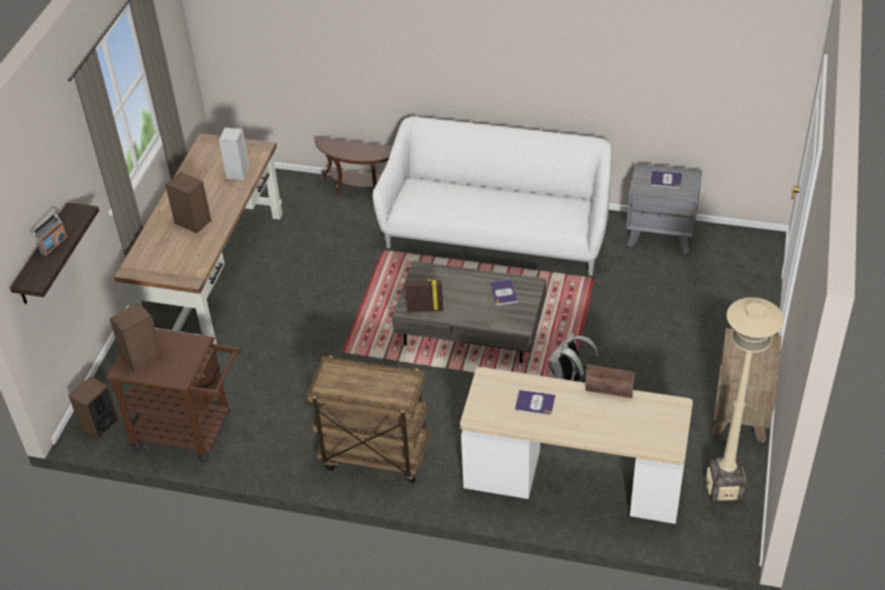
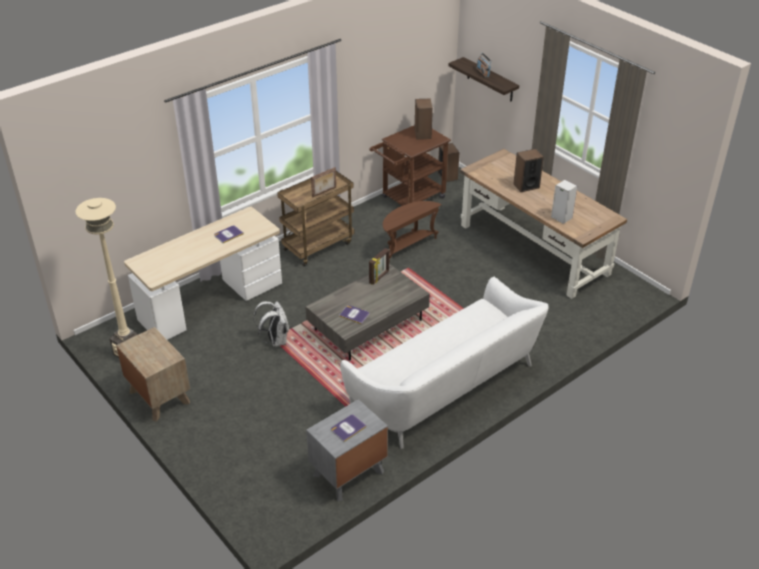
camera: 125 degrees right, 5 degrees down
(360, 190) = (565, 345): brown side table -> brown side table (407, 246)
(608, 393) = (198, 261): picture frame -> picture frame (324, 192)

